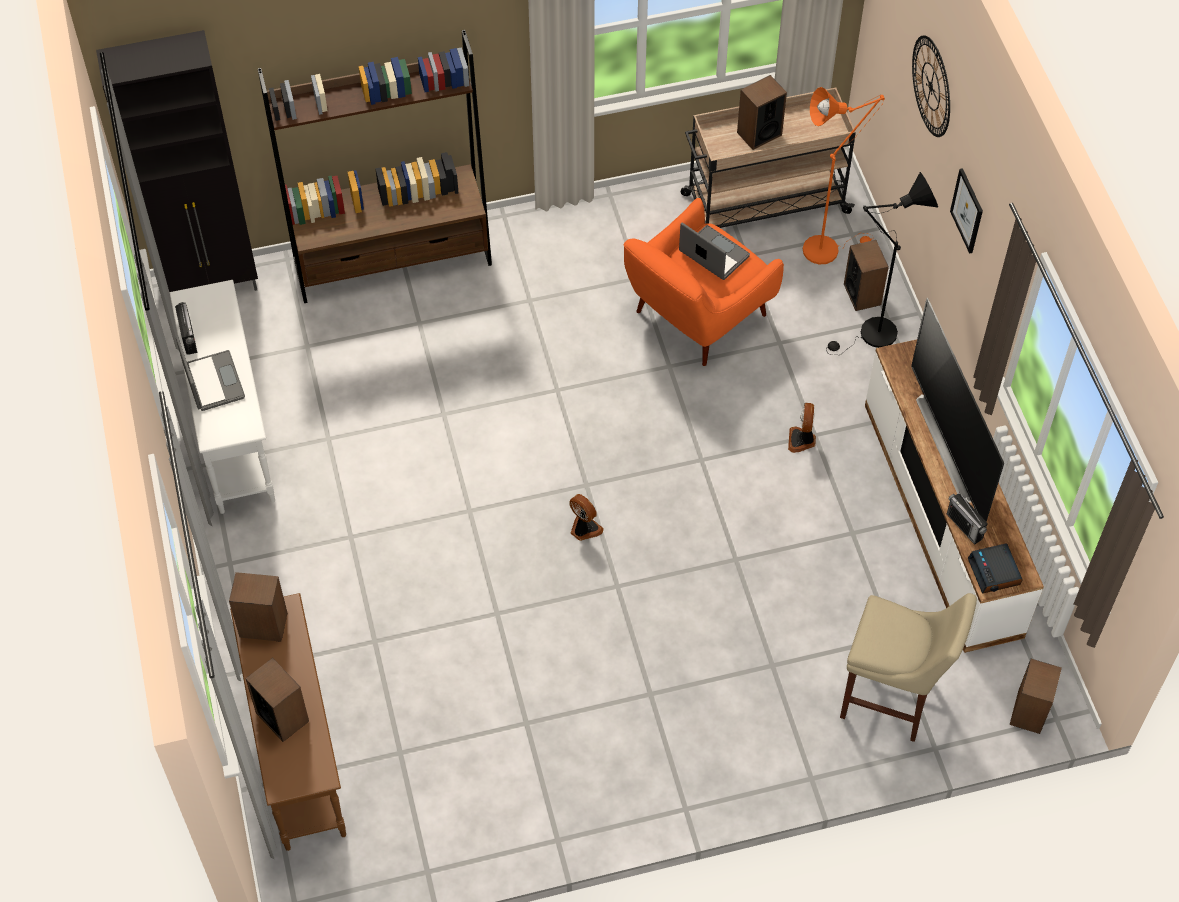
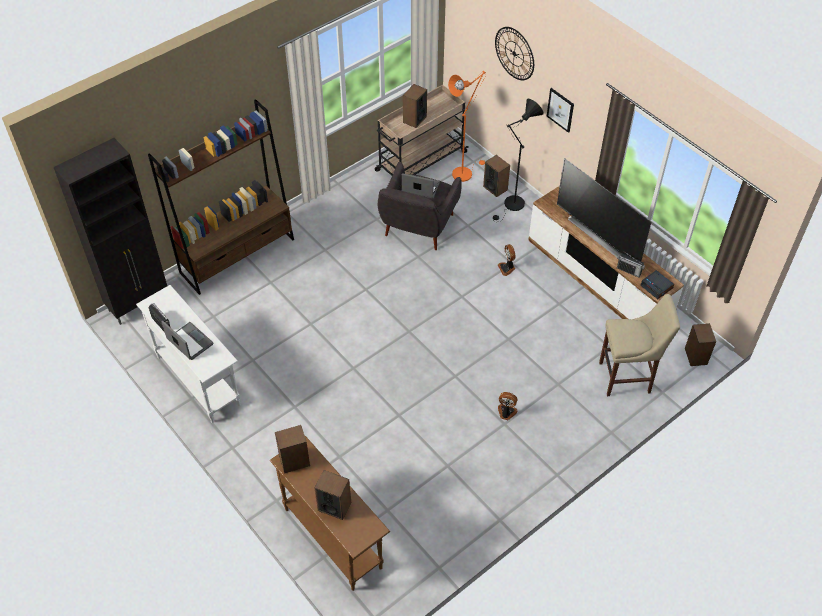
camera: 25 degrees left, 5 degrees down
(584, 529) = (420, 354): fan -> fan (506, 413)
(696, 317) = (418, 228): orange armchair -> grey armchair

